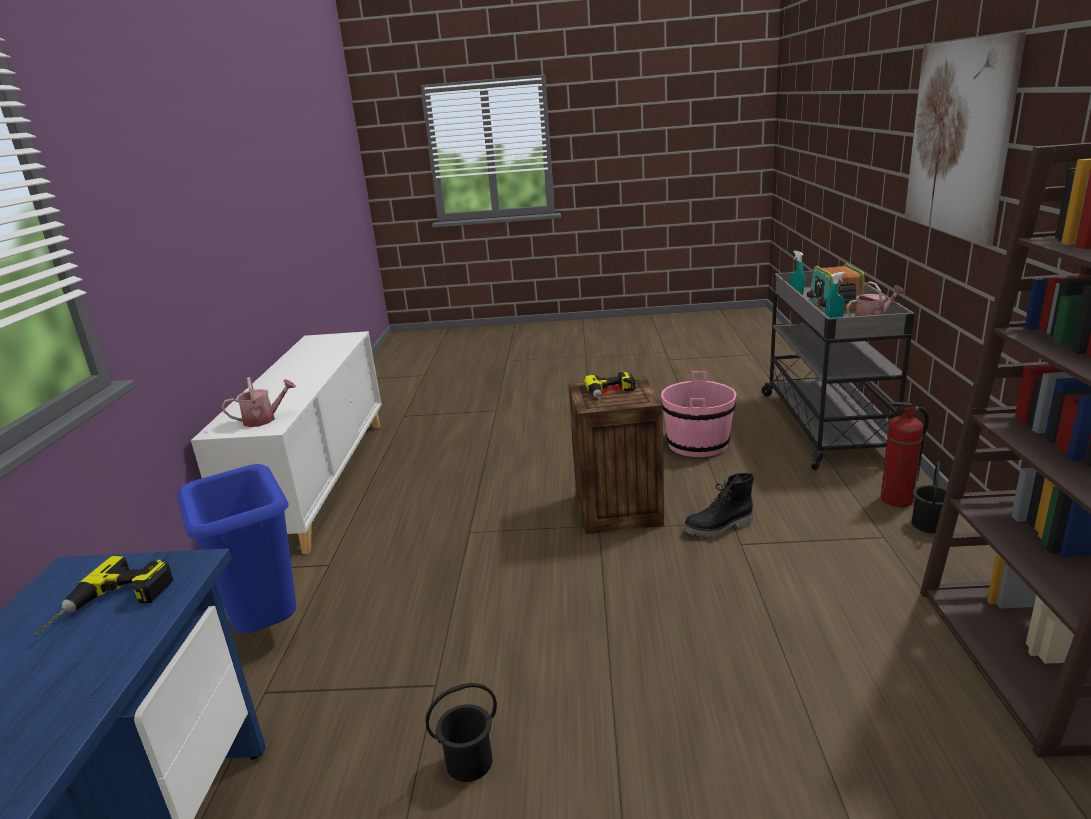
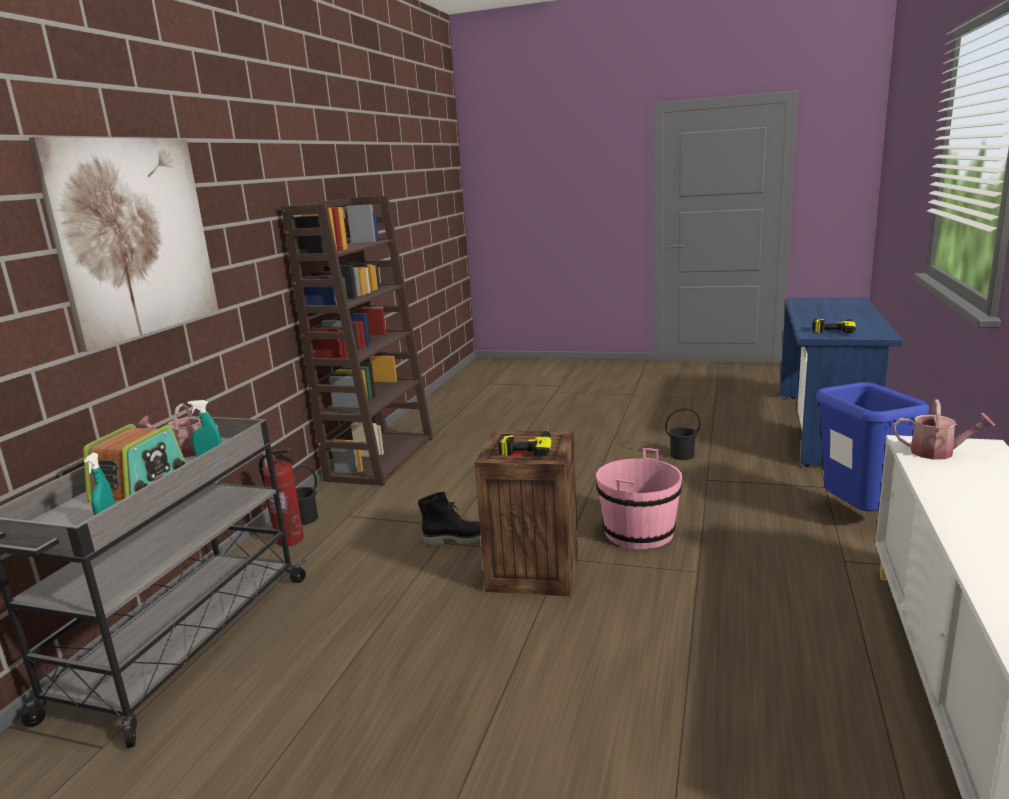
camera: 165 degrees left, 5 degrees down
(264, 419) = (938, 453): watering can -> watering can turned 150 degrees counterclockwise
(698, 444) = (367, 647): pink bucket -> pink bucket (638, 532)

